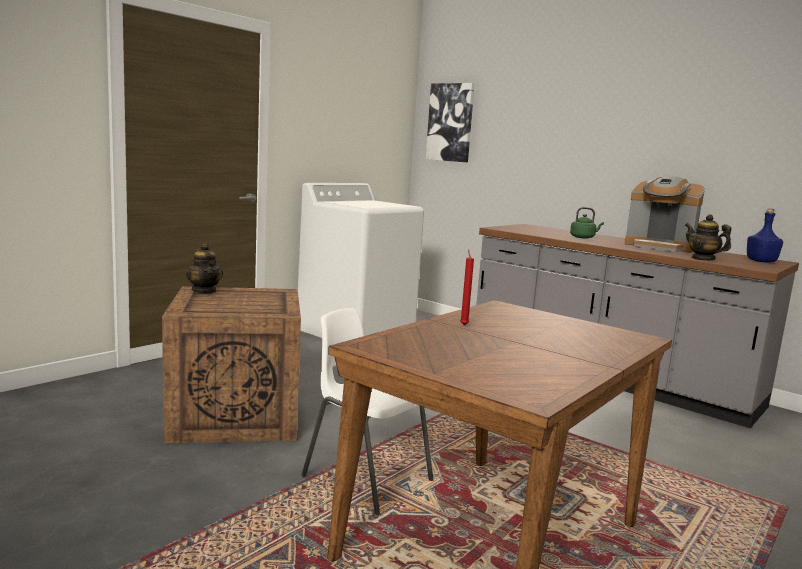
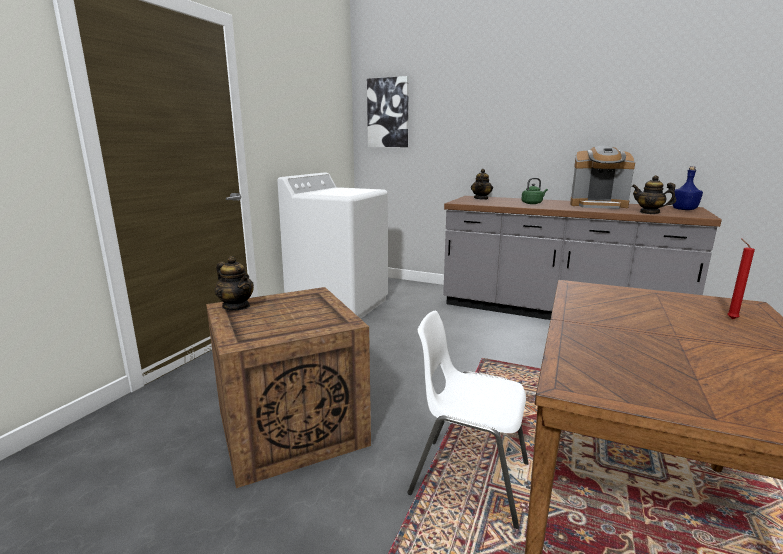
camera: 15 degrees left, 5 degrees up
(463, 325) = (596, 321): red candle -> red candle (730, 318)
(534, 228) = (481, 198): none -> teapot

